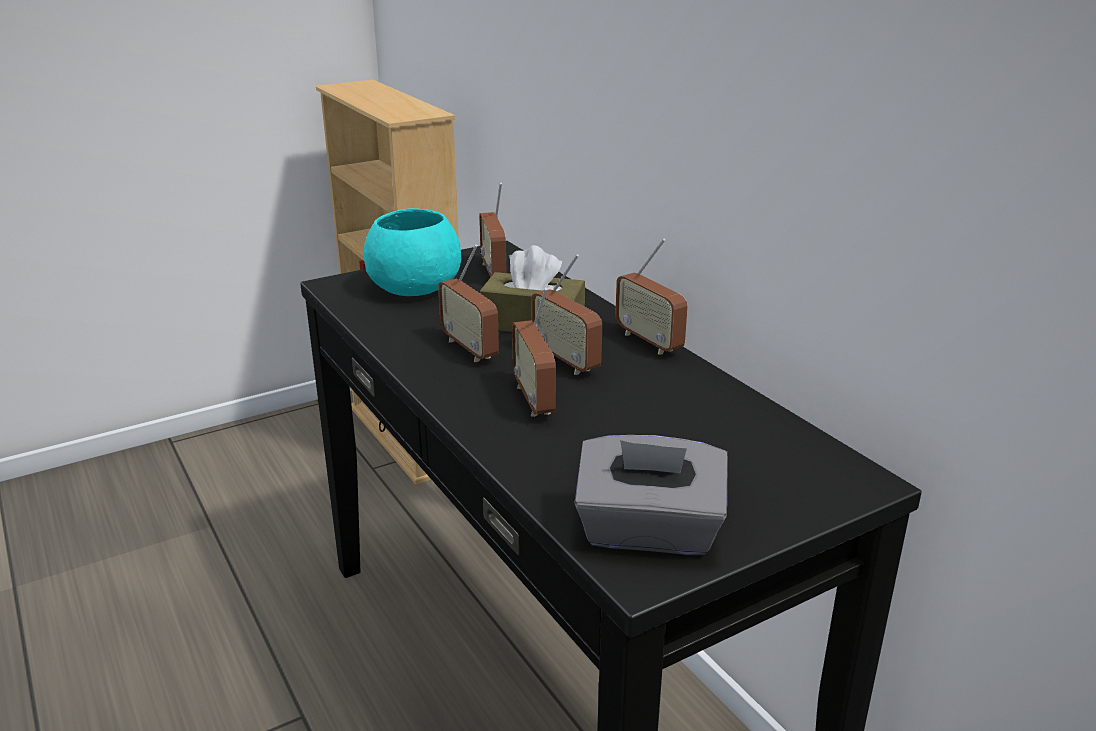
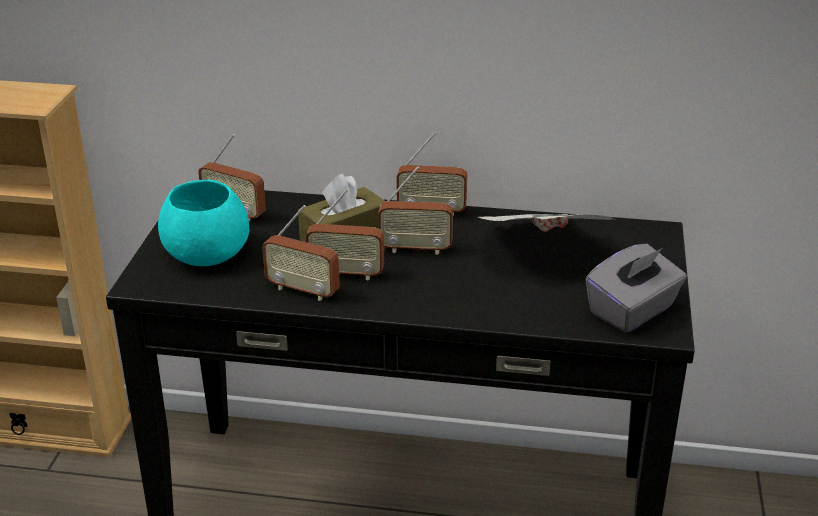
camera: 50 degrees left, 5 degrees up
(534, 399) = (449, 281): radio -> radio (303, 290)
(682, 425) = (543, 250): none -> newspaper

